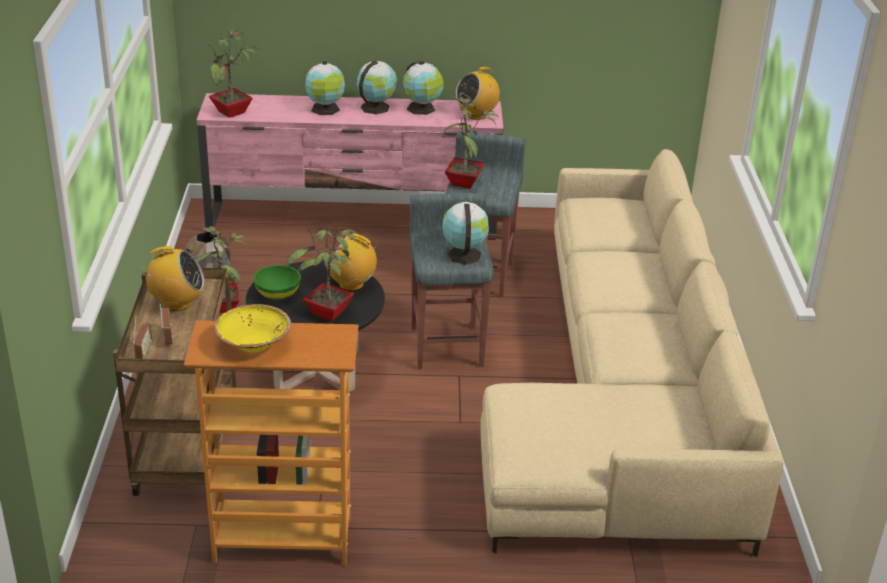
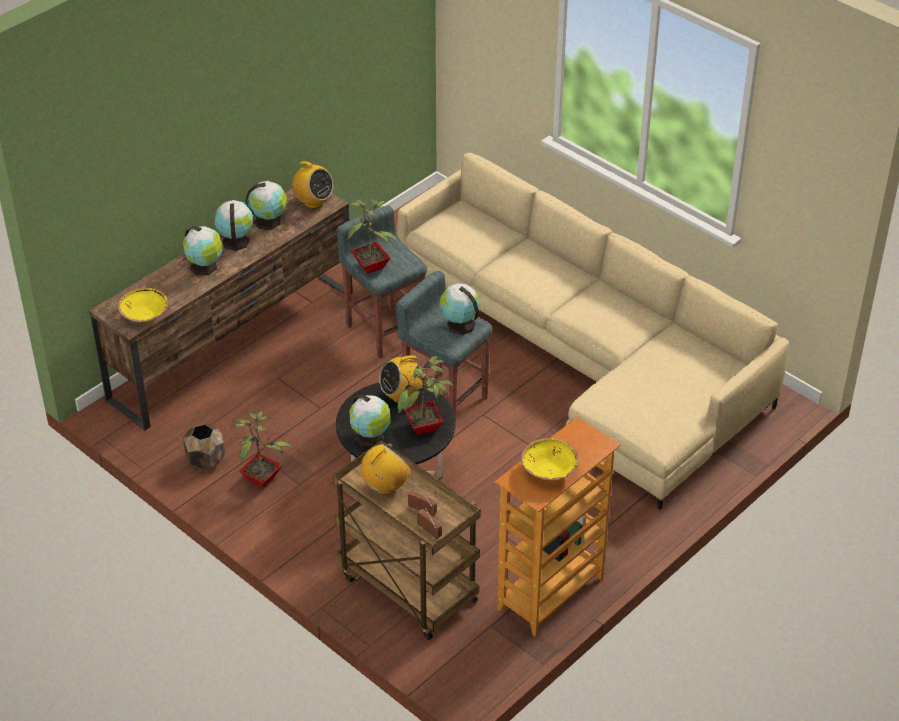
camera: 45 degrees left, 10 degrees up
(232, 113) = (144, 315): potted plant -> yellow bowl
(278, 293) = (370, 437): green bowl -> globe
(354, 221) = (234, 345): pink tv stand -> brown tv stand
(477, 115) = (313, 202): radio -> radio turned 60 degrees counterclockwise

